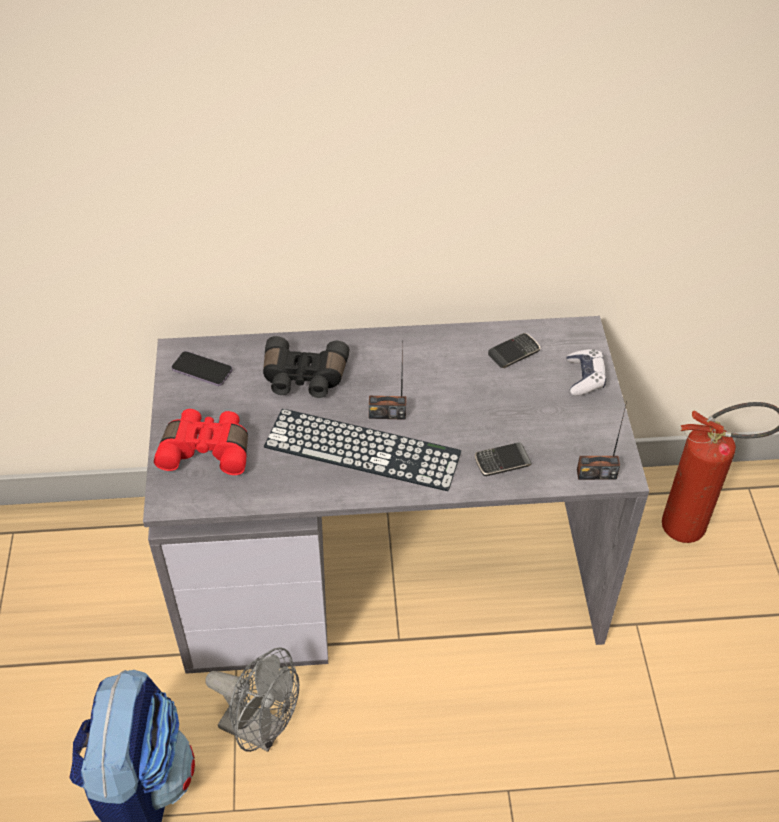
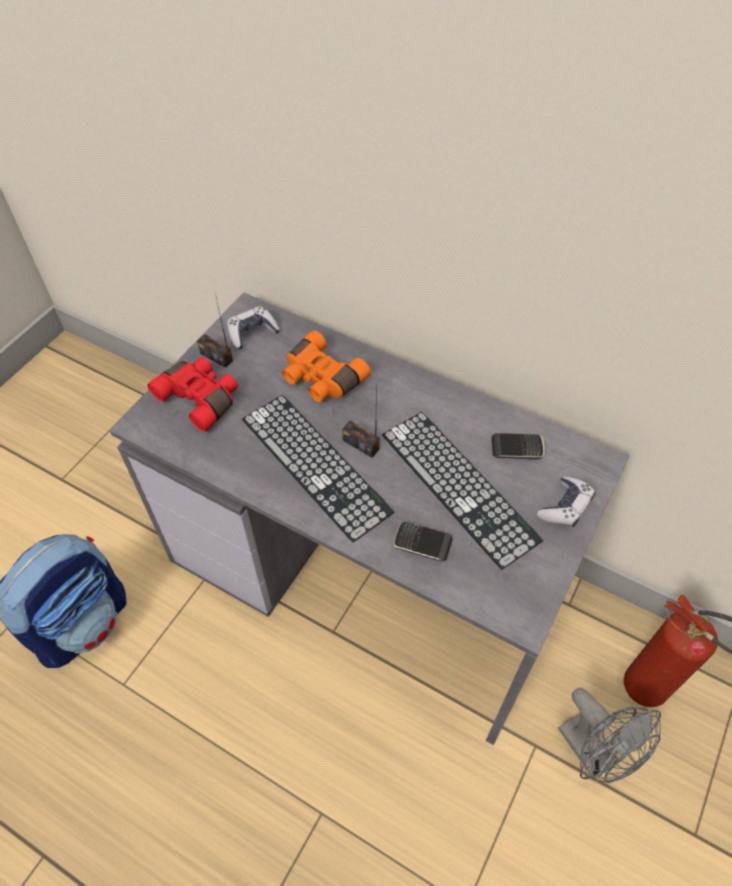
camera: 35 degrees right, 5 degrees up
(202, 370) = (252, 332): phone -> game controller
(261, 729) = (186, 636): grey fan -> grey fan (593, 753)
(304, 378) = (321, 379): black binoculars -> orange binoculars
(493, 404) = (458, 486): none -> keyboard
(596, 474) = (499, 606): radio -> radio (216, 357)

